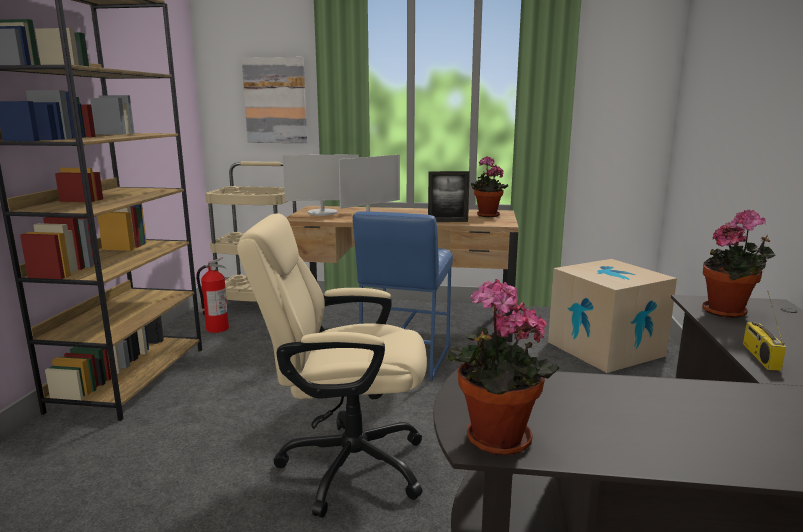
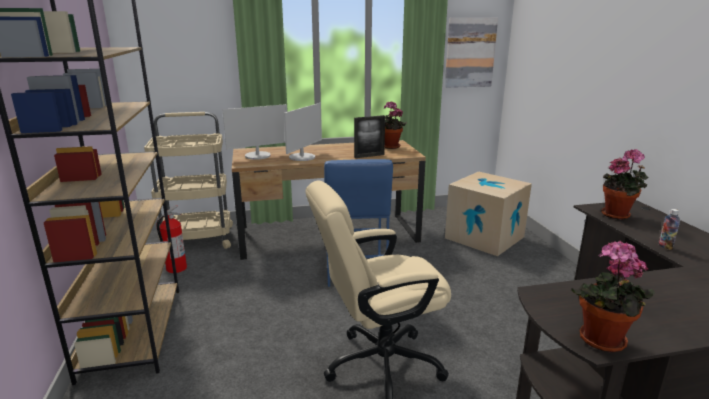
camera: 20 degrees left, 5 degrees up
(275, 101) = (193, 56): picture -> picture (470, 52)
(759, 356) = (665, 246): radio -> bottle

